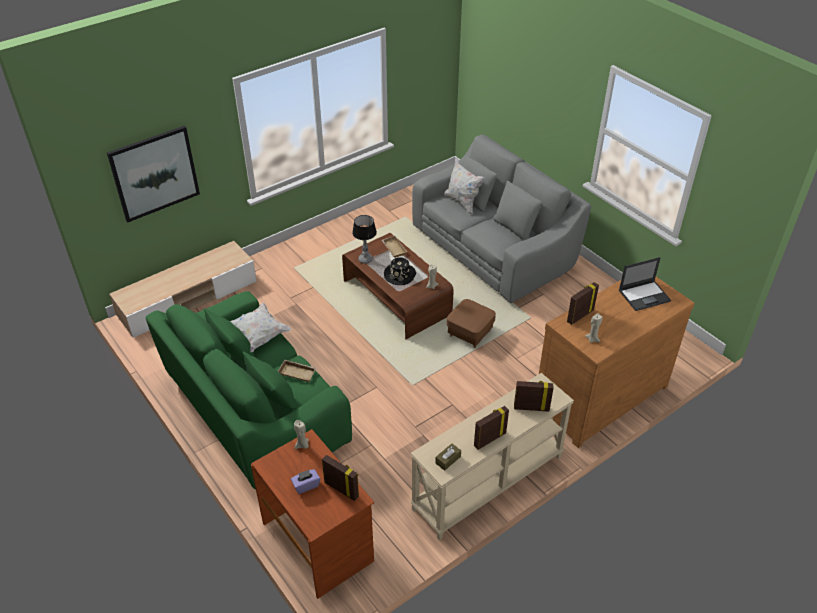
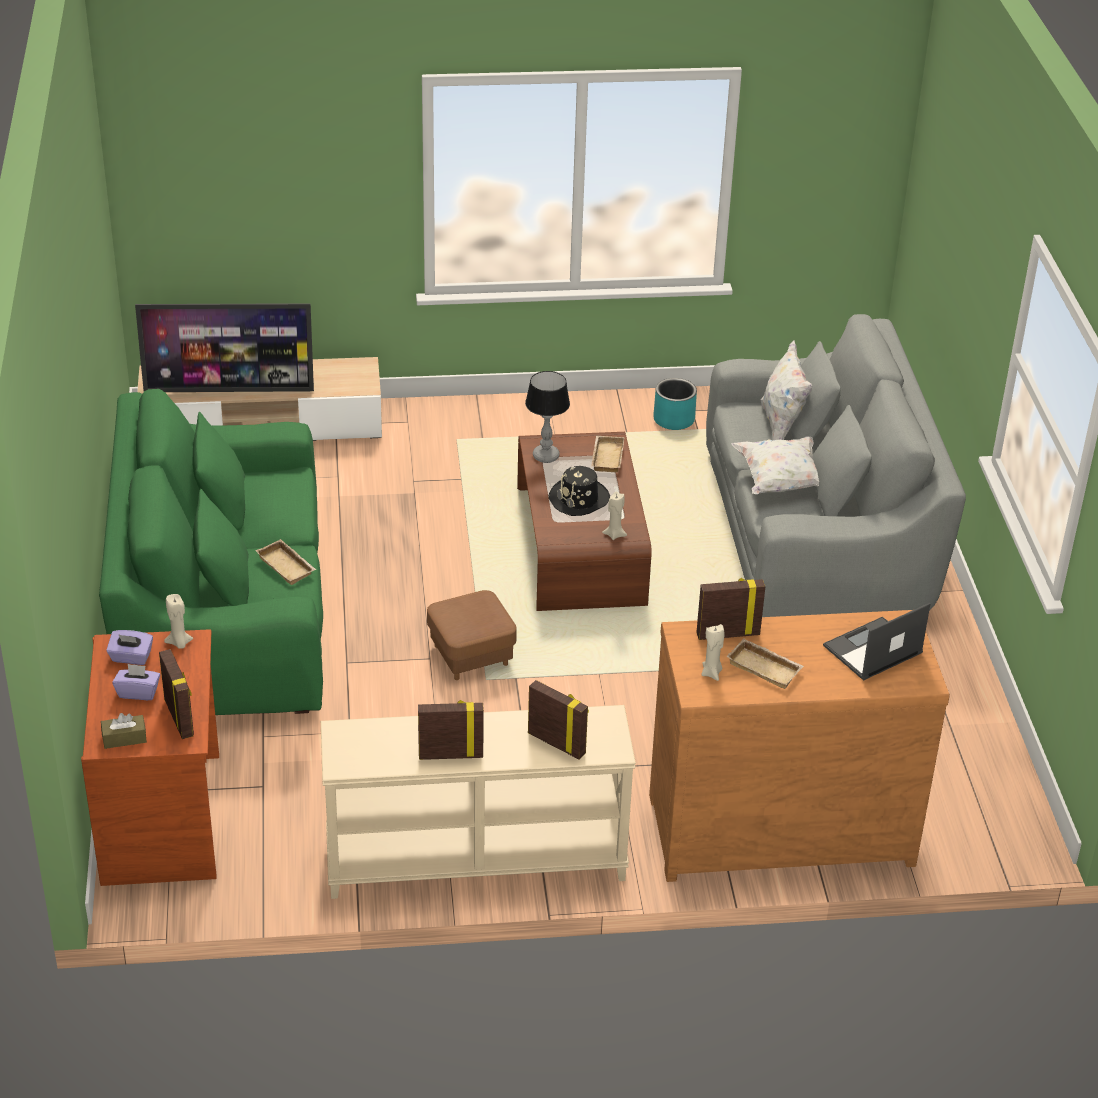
camera: 30 degrees right, 5 degrees down
(154, 173) = (255, 192): picture -> none
(171, 288) = (229, 390): none -> television
(259, 335) = (275, 493): white pillow -> white pillow (780, 481)
(284, 466) = (131, 657): none -> purple tissue box
(385, 218) = (674, 420): none -> turquoise planter
(448, 460) = (364, 753): brown tissue box -> brown tissue box (124, 738)
(470, 333) = (650, 645): brown ottoman -> brown ottoman (471, 655)
(611, 325) = (766, 667): none -> beige tray
(644, 295) = (872, 650): laptop -> laptop turned 135 degrees clockwise

